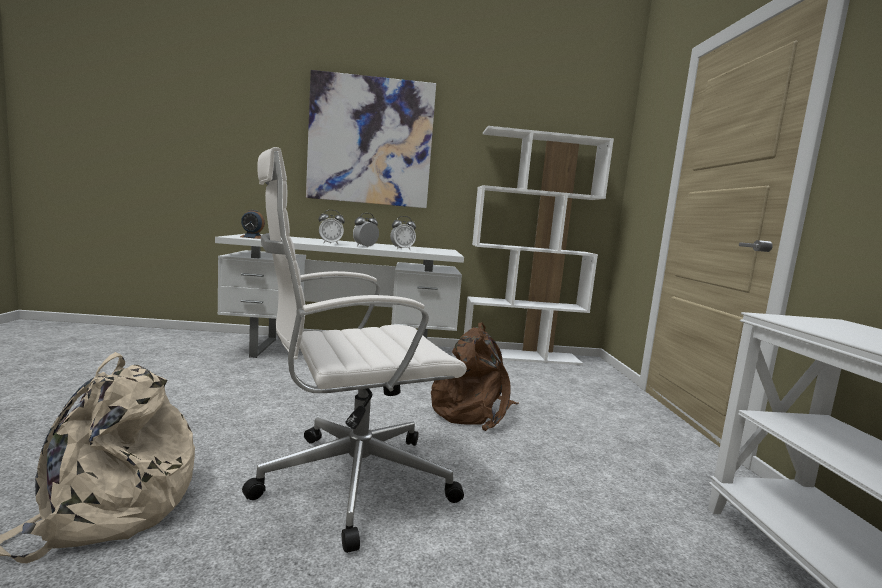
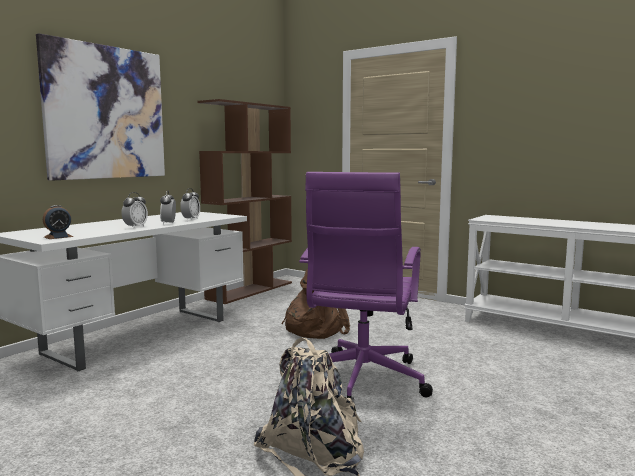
camera: 50 degrees left, 0 degrees up
(349, 481) = (361, 381): white office chair -> purple office chair
(521, 356) = (250, 290): white bookcase -> brown bookcase

